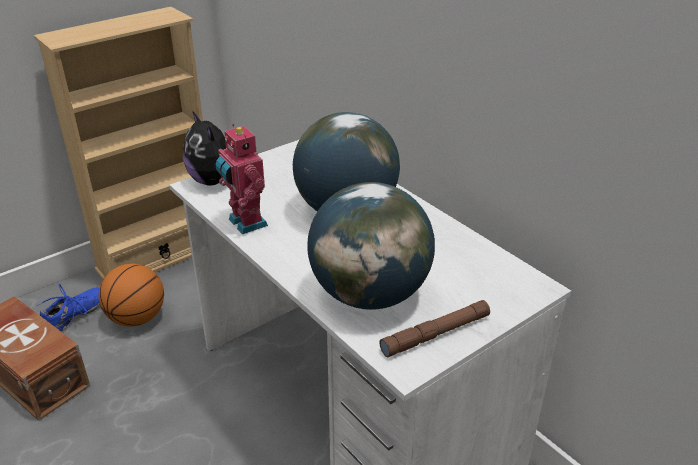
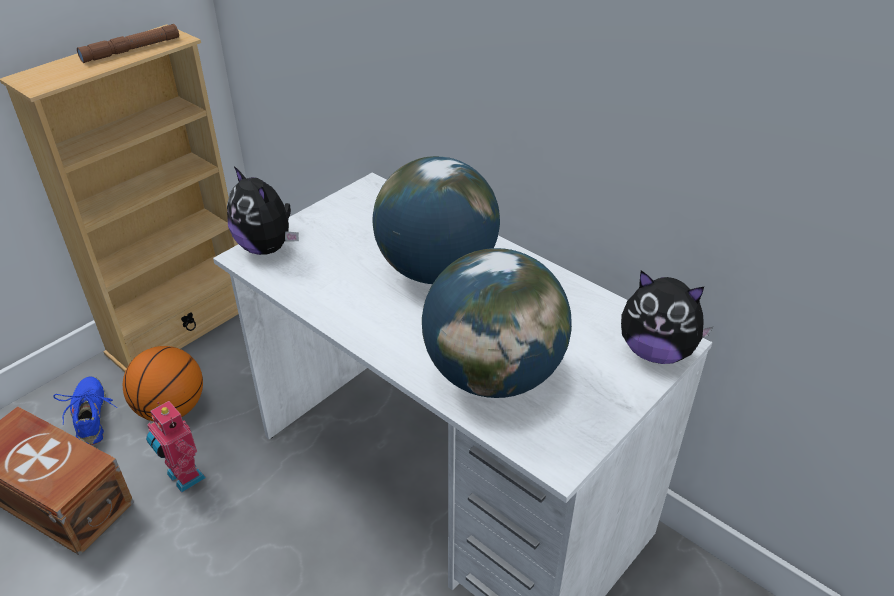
camera: 10 degrees left, 5 degrees up
(74, 316) = (92, 417): blue shoe -> blue shoe turned 45 degrees counterclockwise
(245, 223) = (321, 300): toy robot -> toy robot (183, 477)
(435, 334) = (580, 416): brown flashlight -> brown flashlight (131, 50)
(517, 292) = (656, 351): none -> plush toy

